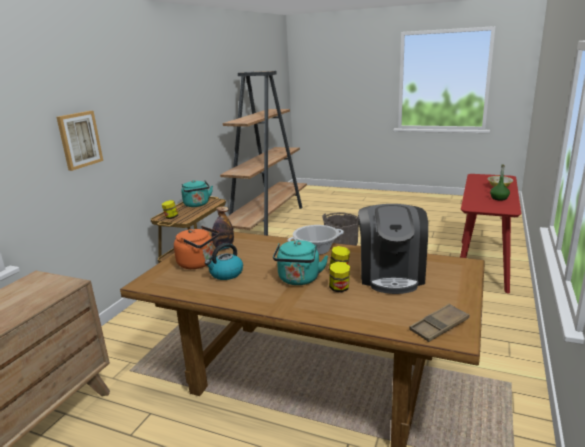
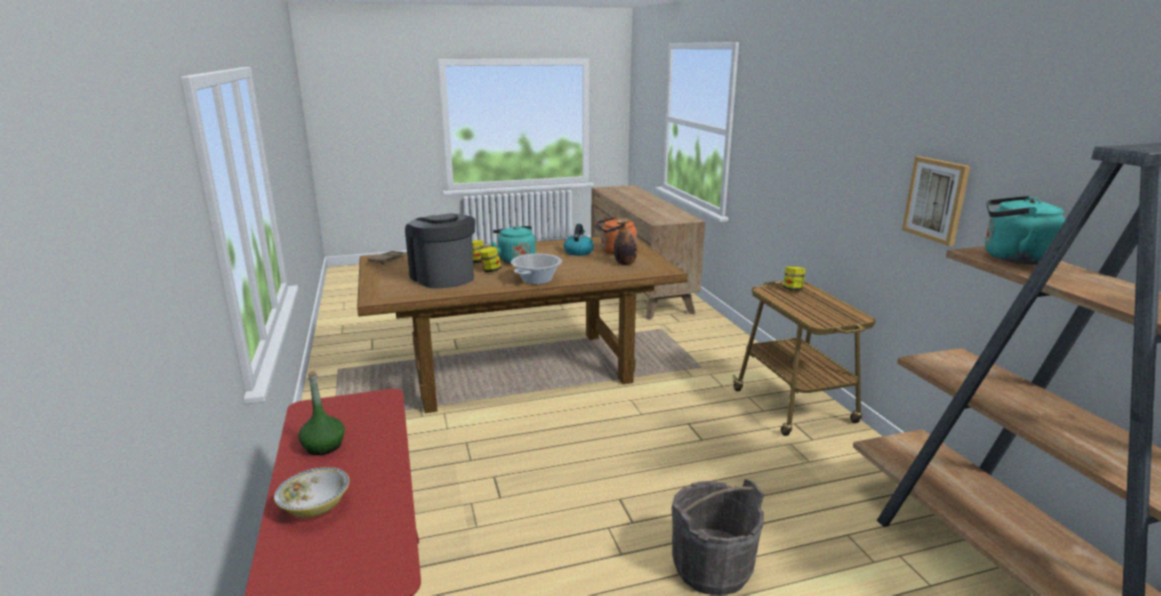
camera: 140 degrees right, 0 degrees up
(79, 140) = (789, 145): picture -> picture (936, 199)
(197, 205) = (825, 311): turquoise kettle -> turquoise kettle (1012, 258)

